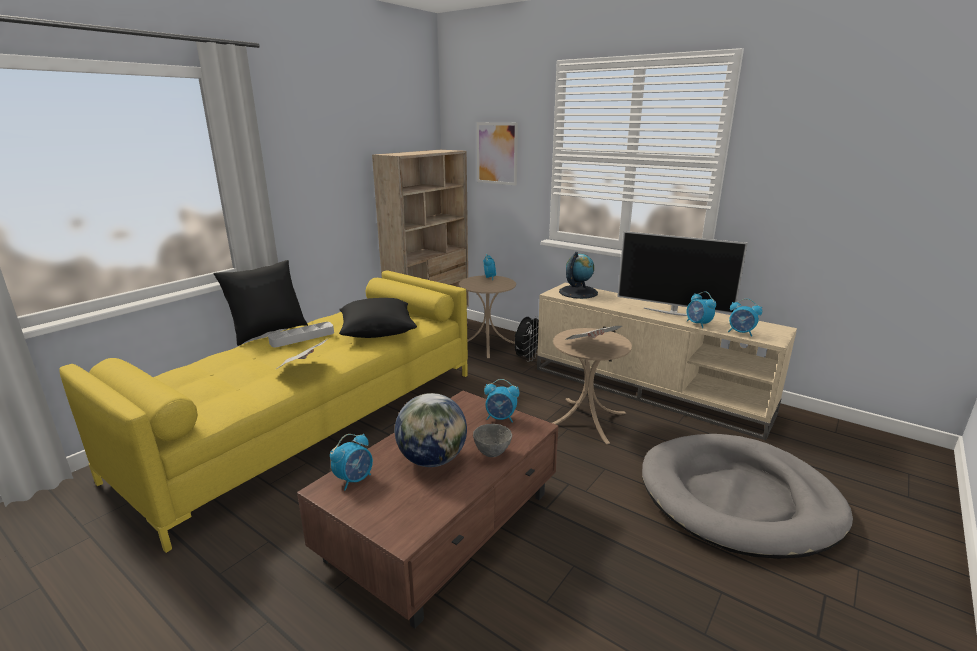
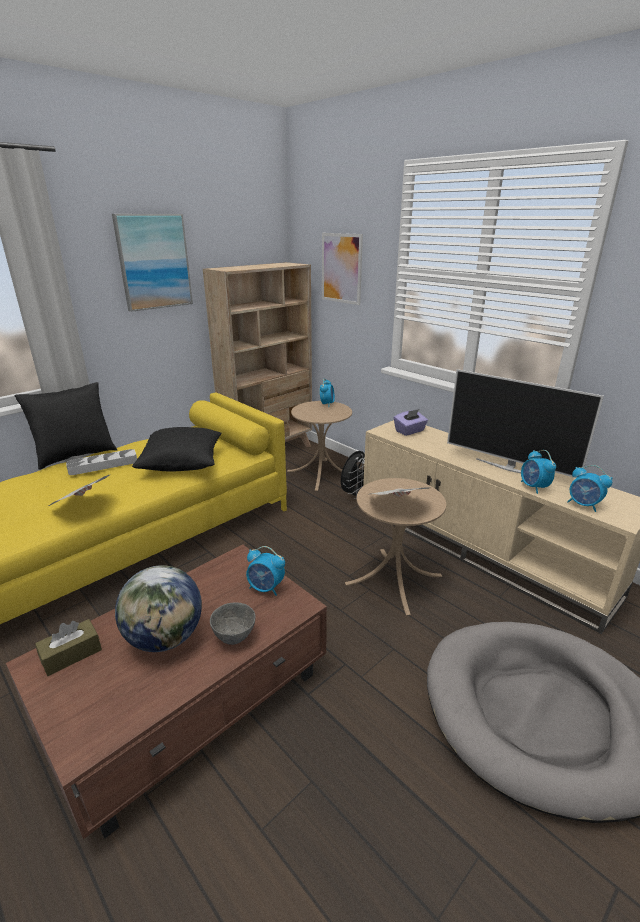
camera: 10 degrees right, 5 degrees up
(331, 148) = (154, 262): none -> picture
(354, 479) = (71, 654): alarm clock -> brown tissue box
(578, 292) = (410, 431): globe -> purple tissue box

